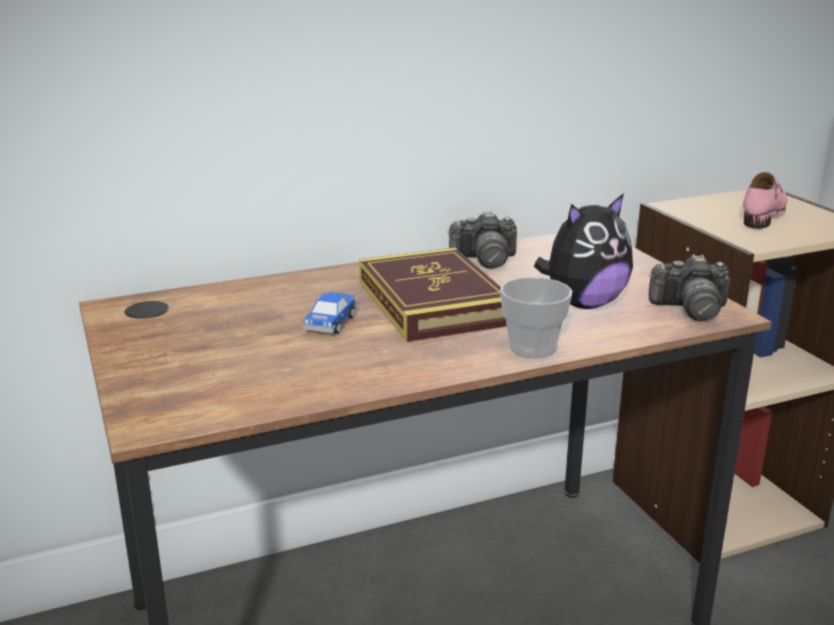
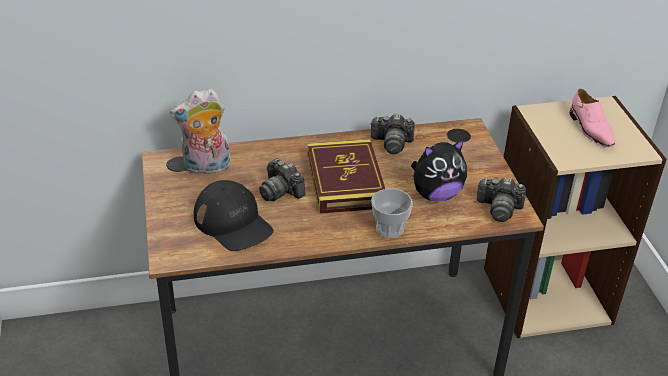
camera: 10 degrees right, 15 degrees up
(195, 309) = (206, 168): none -> plush toy
(259, 367) = (233, 223): none -> black cap
(330, 323) = (281, 191): toy car -> camera
(764, 214) = (590, 129): pink shoe -> pink shoe turned 120 degrees clockwise

